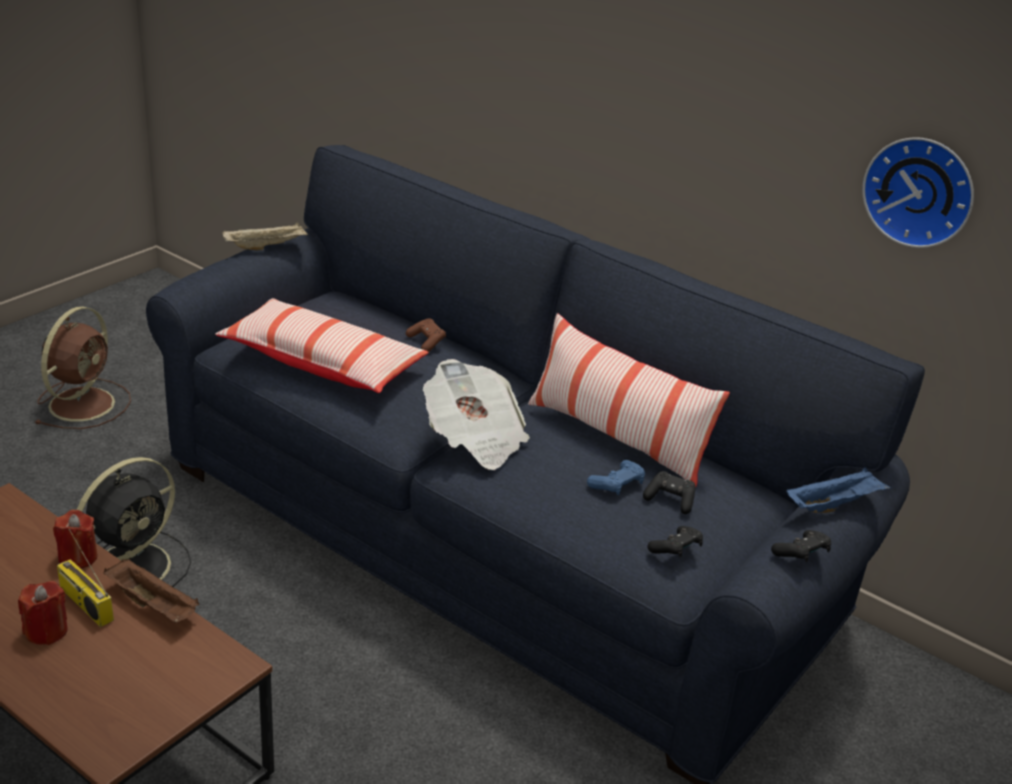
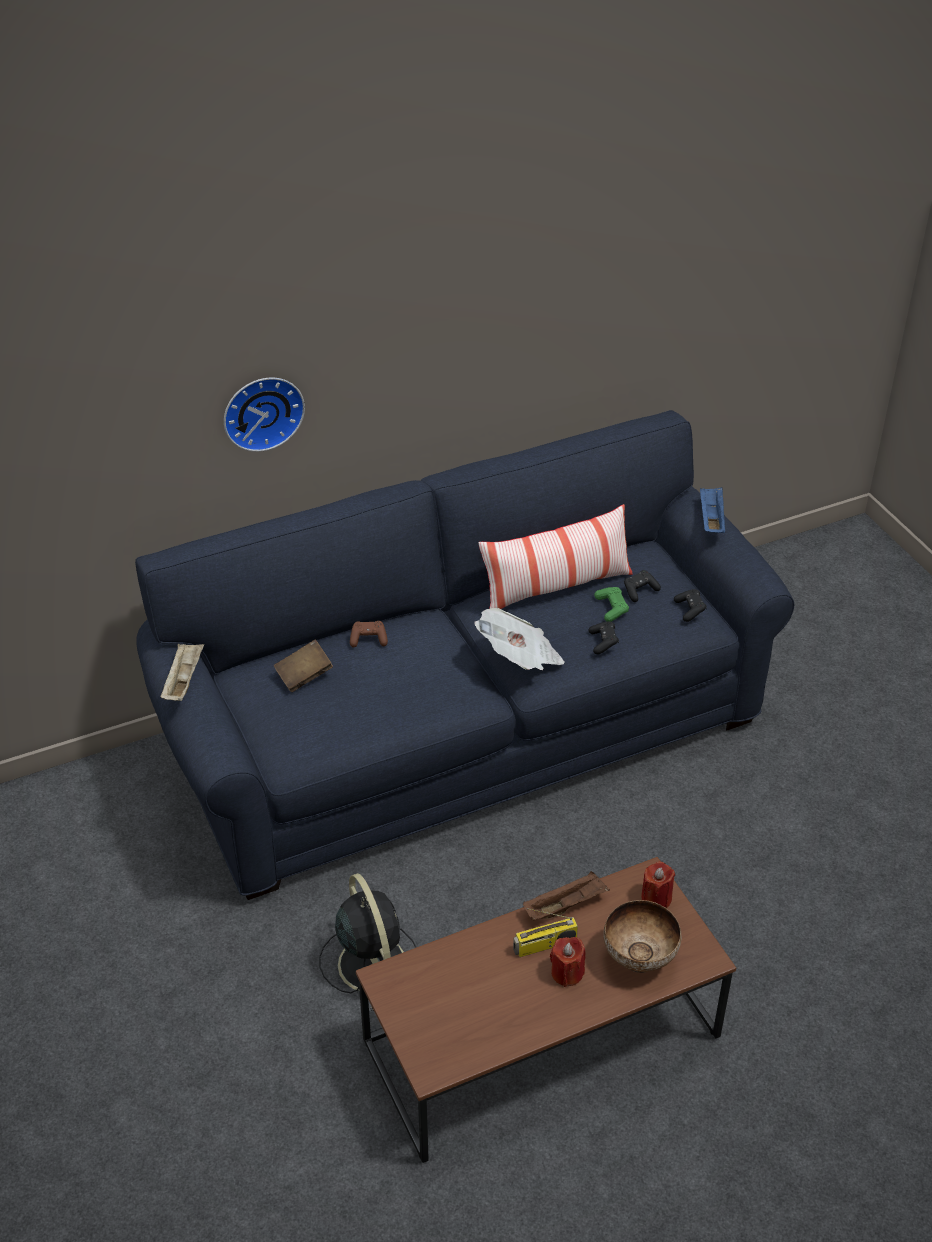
camera: 60 degrees left, 10 degrees up
(78, 557) = (485, 940): red candle -> red candle (656, 897)
(83, 403) = (85, 952): brown fan -> none
(89, 688) = (640, 958): none -> bowl
(322, 363) = (364, 709): pillow -> none
(346, 320) = (304, 676): none -> brown book
(617, 484) = (611, 608): blue game controller -> green game controller
(801, 555) = (752, 555): black game controller -> black game controller (603, 642)
(920, 190) = (631, 311): wall clock -> wall clock (262, 411)

